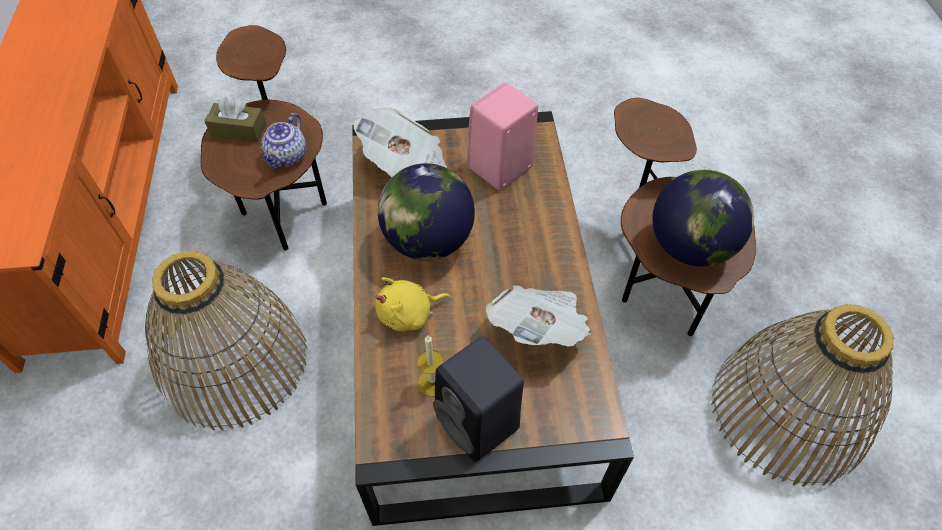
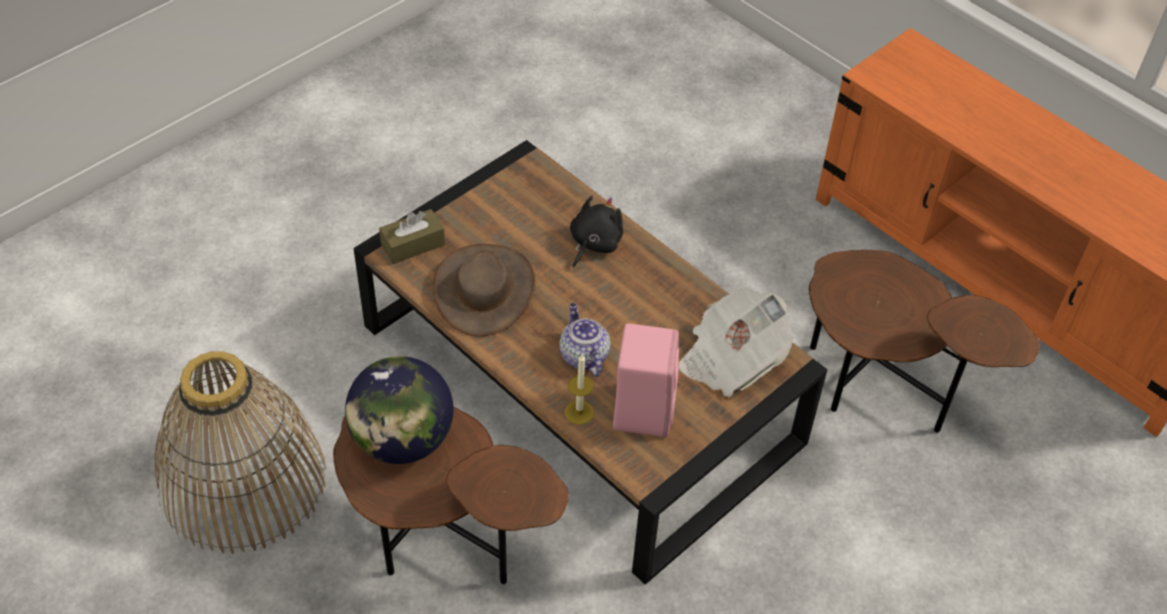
camera: 140 degrees right, 5 degrees down
(234, 361) = (739, 246): basket -> none
(238, 130) = (918, 303): brown tissue box -> brown tissue box (413, 244)
(287, 157) = (842, 306): teapot -> teapot (583, 355)
(409, 314) = (594, 243): yellow plush toy -> black plush toy
(427, 241) = (637, 303): globe -> none
(432, 382) = (532, 212): candle -> candle (579, 412)
(480, 424) = (476, 208): black speaker -> none
(539, 328) = (485, 290): newspaper -> brown hat

